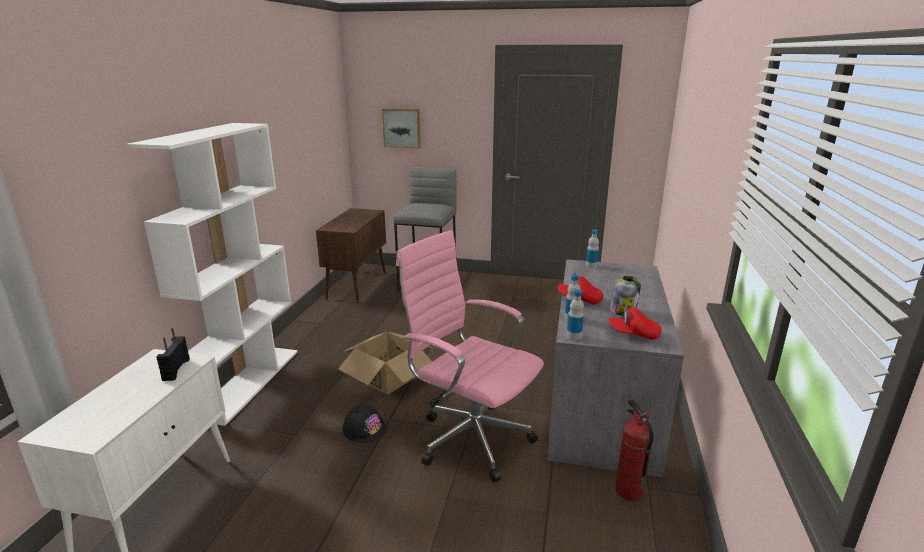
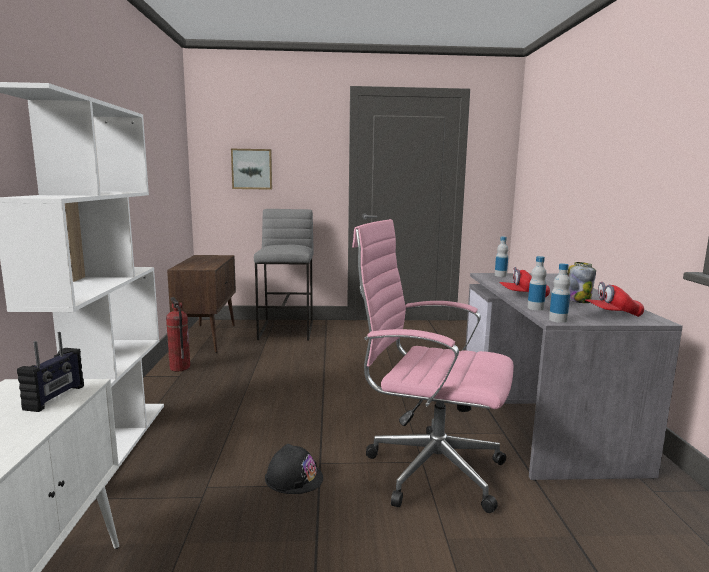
camera: 15 degrees left, 10 degrees down
(175, 370) = (55, 397): radio -> radio turned 150 degrees counterclockwise
(387, 377) = (292, 419): cardboard box -> none
(628, 491) = (637, 498): fire extinguisher -> fire extinguisher (179, 368)

